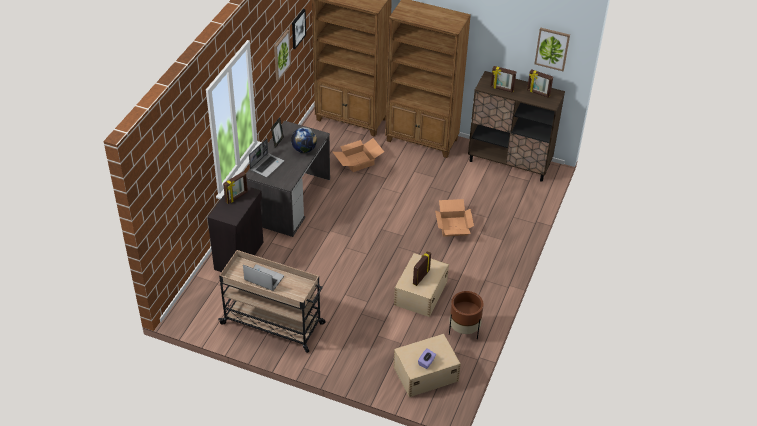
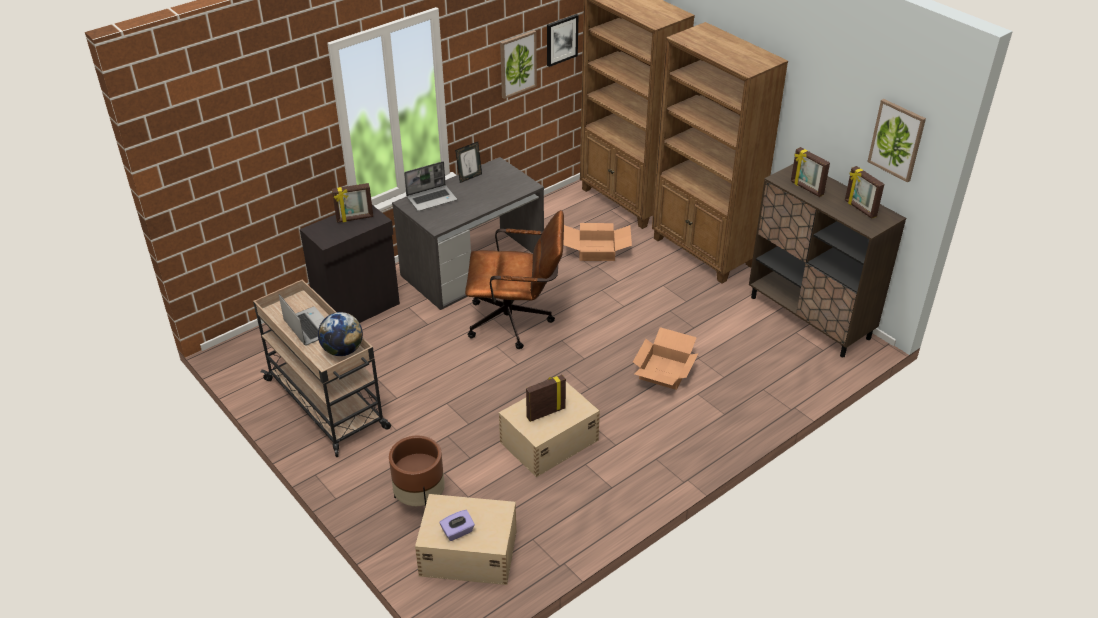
camera: 30 degrees right, 5 degrees down
(304, 149) = (494, 195): globe -> globe (343, 350)
(346, 227) = (517, 322): none -> brown office chair
(464, 330) = (571, 516): brown planter -> brown planter (420, 501)

